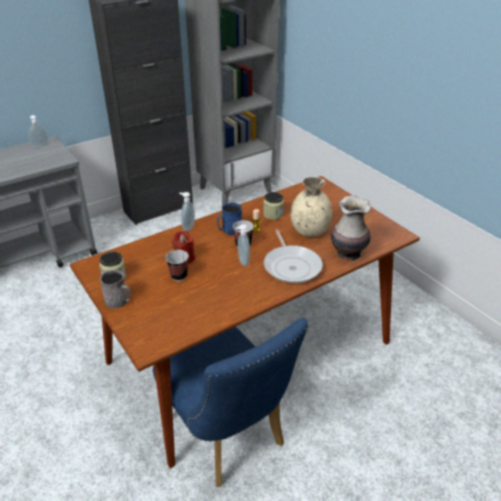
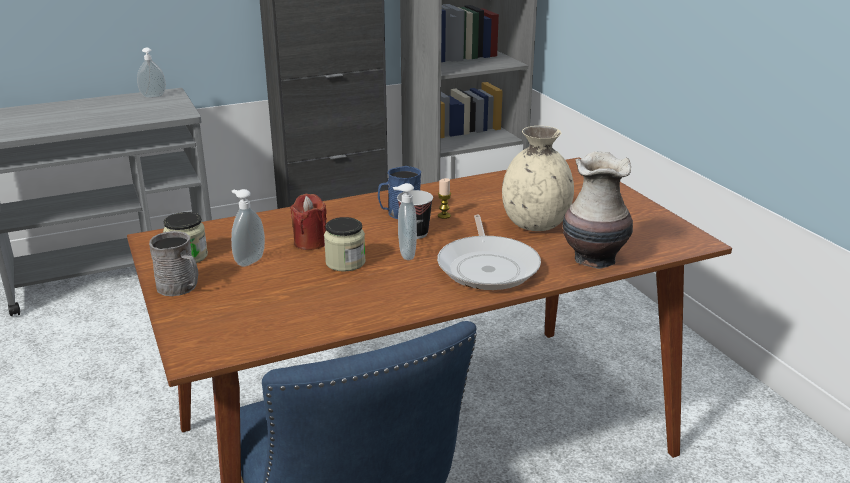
camera: 10 degrees right, 10 degrees down
(179, 276) = (292, 264): cup -> none
(188, 227) = (333, 205): soap dispenser -> soap dispenser (248, 261)
(273, 214) = (480, 199): jar -> jar (345, 262)

